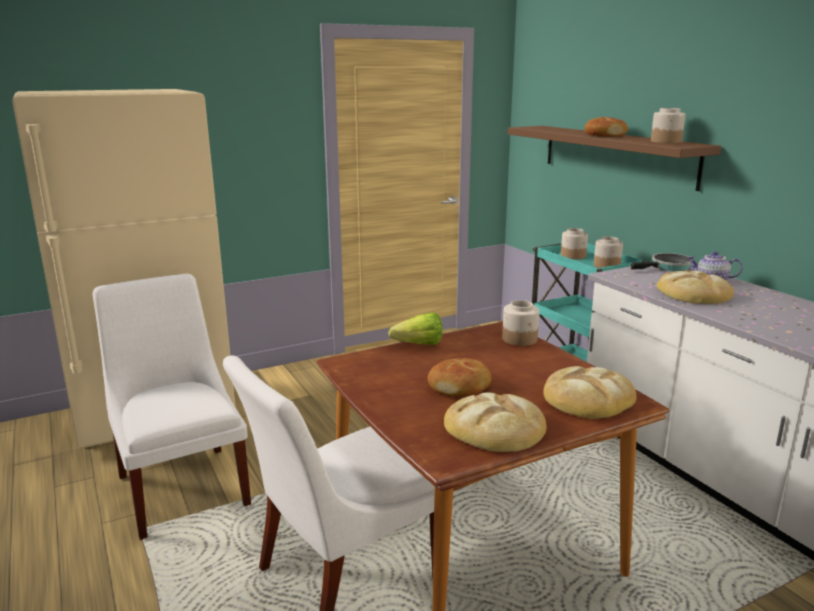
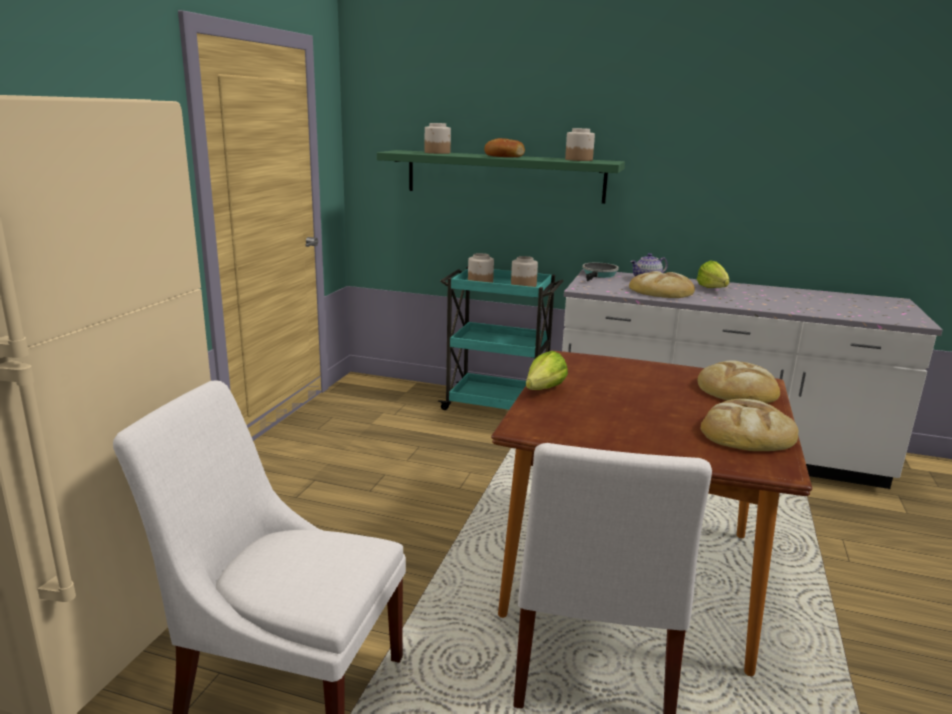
camera: 45 degrees left, 0 degrees up
(460, 387) = (654, 412): bread -> none
(520, 339) = (599, 361): jar -> jar (437, 153)
(616, 155) = (504, 176): brown shelf -> green shelf
(764, 305) = (714, 290): none -> lettuce

